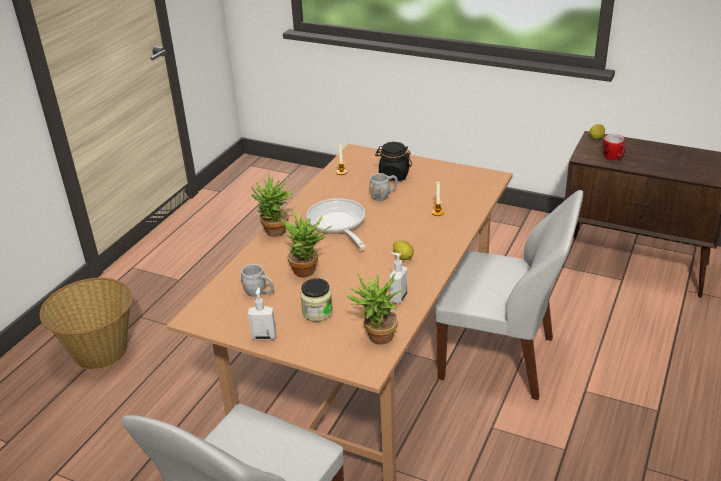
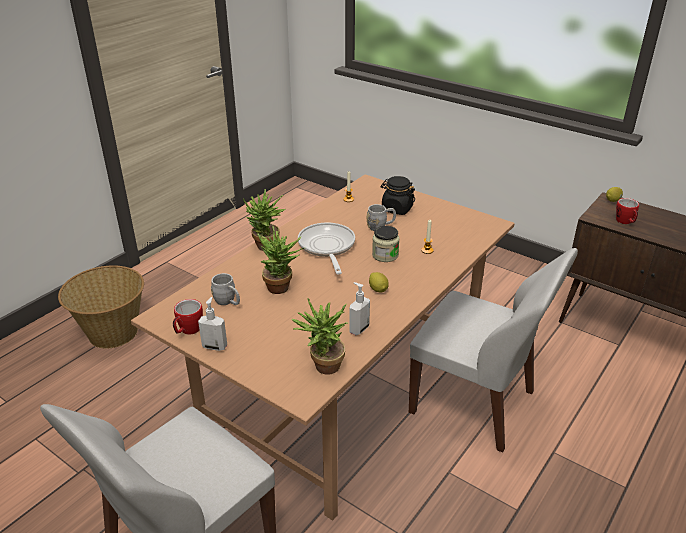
camera: 10 degrees right, 0 degrees up
(230, 326) = (188, 331): none -> mug
(317, 312) = (275, 330): jar -> jar (385, 255)

